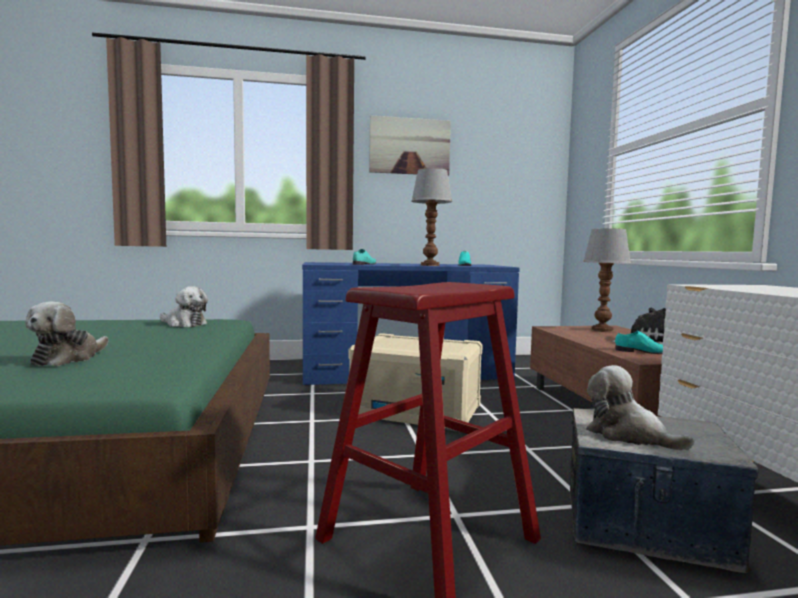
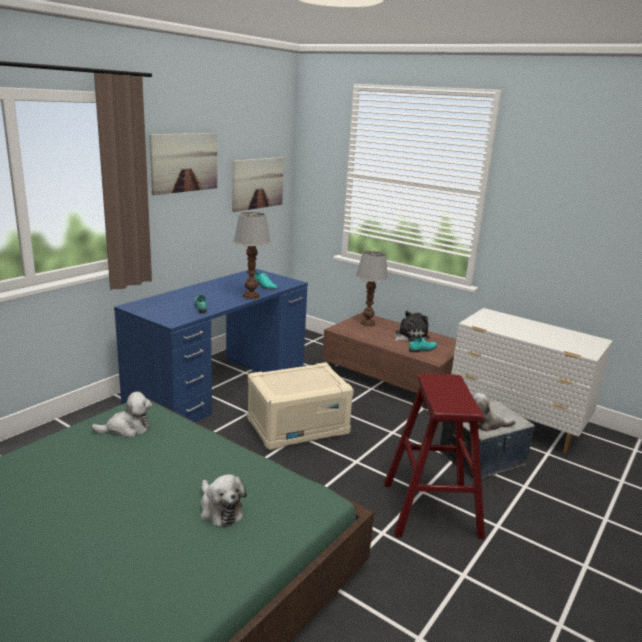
camera: 45 degrees left, 15 degrees up
(508, 179) = (257, 183): none -> picture

